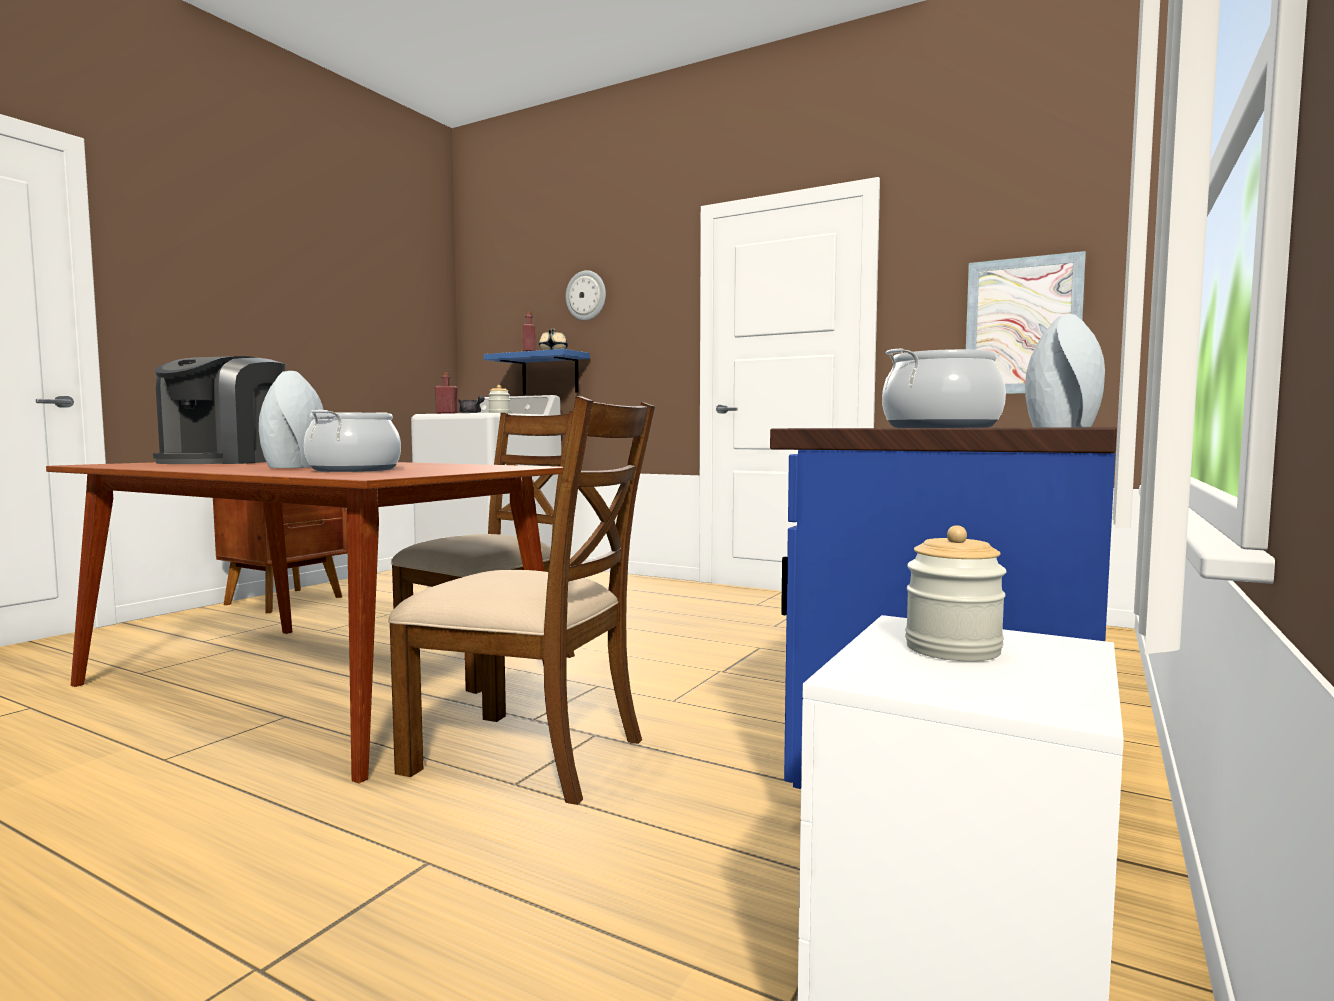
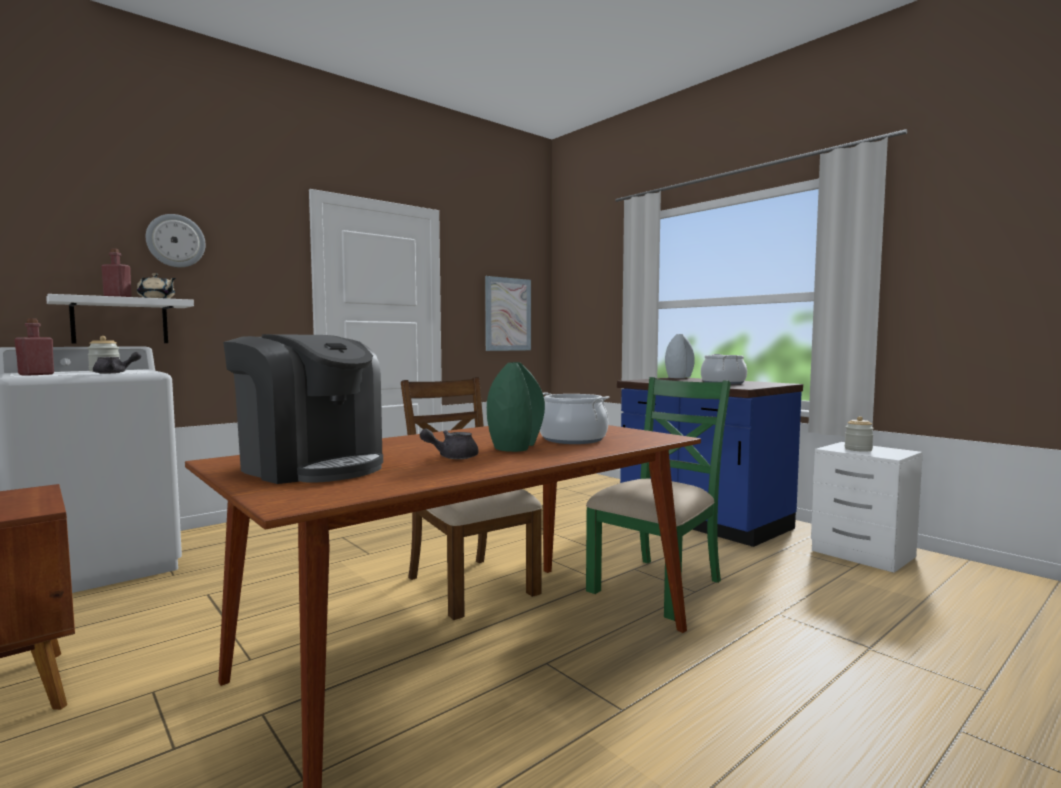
camera: 70 degrees left, 0 degrees up
(249, 466) = (452, 457): none -> grey teapot
(296, 467) = (514, 448): grey vase -> green vase
(529, 755) = (657, 585): brown chair -> green chair
(550, 374) = (120, 321): blue shelf -> white shelf

